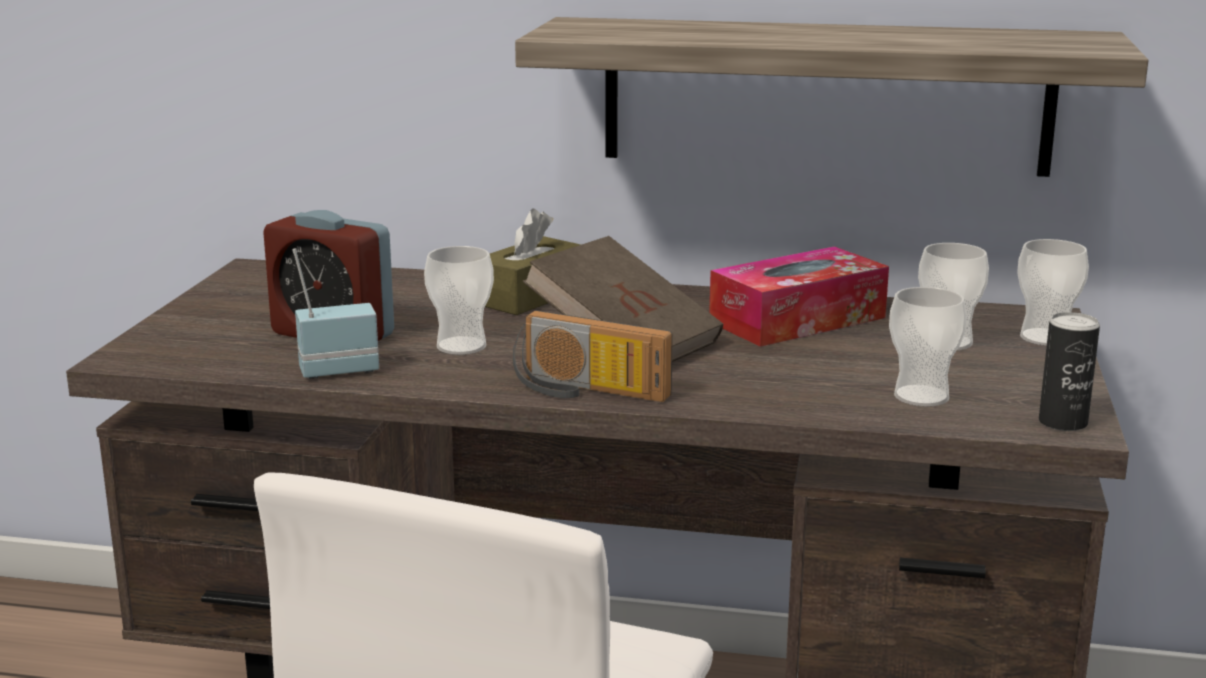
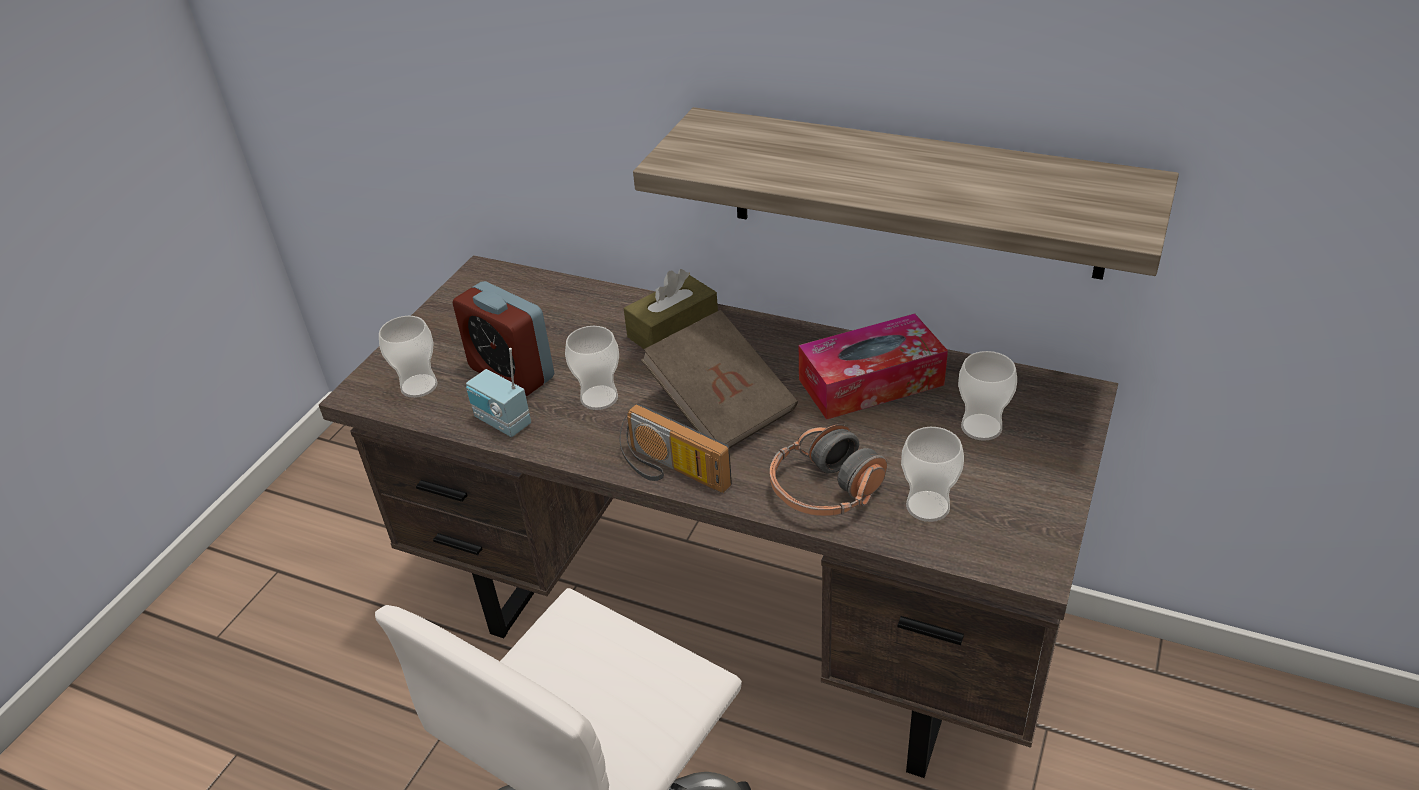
camera: 15 degrees right, 20 degrees up
(338, 370) = (501, 423): radio -> radio turned 135 degrees counterclockwise
(790, 393) = (825, 490): none -> headphones
(1045, 338) = (1067, 428): cup -> cup (419, 386)
(1063, 422) = (1028, 557): can -> none

